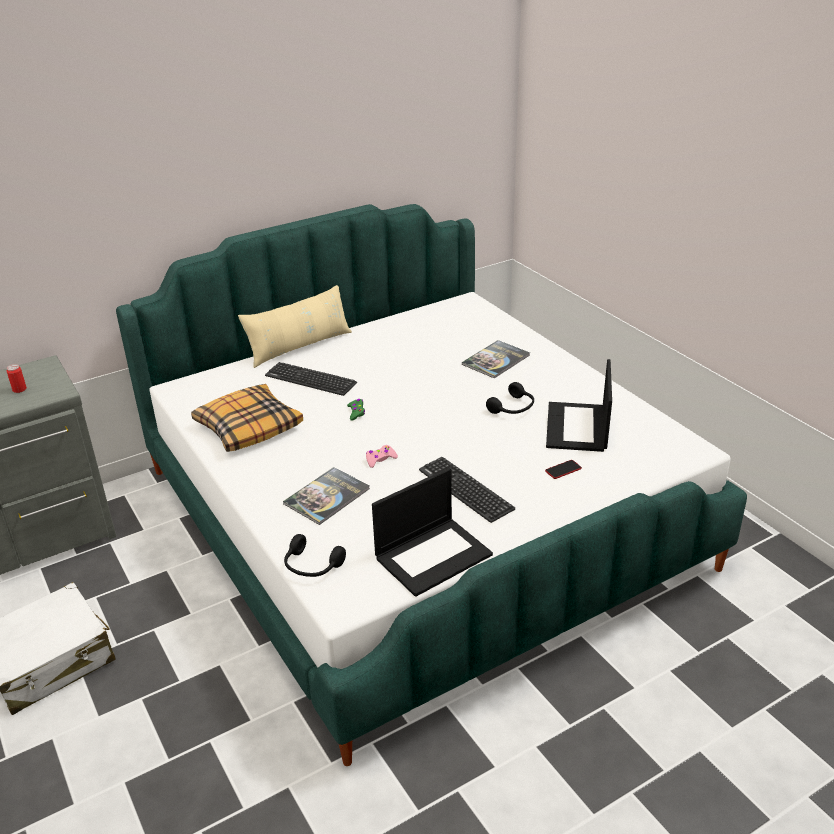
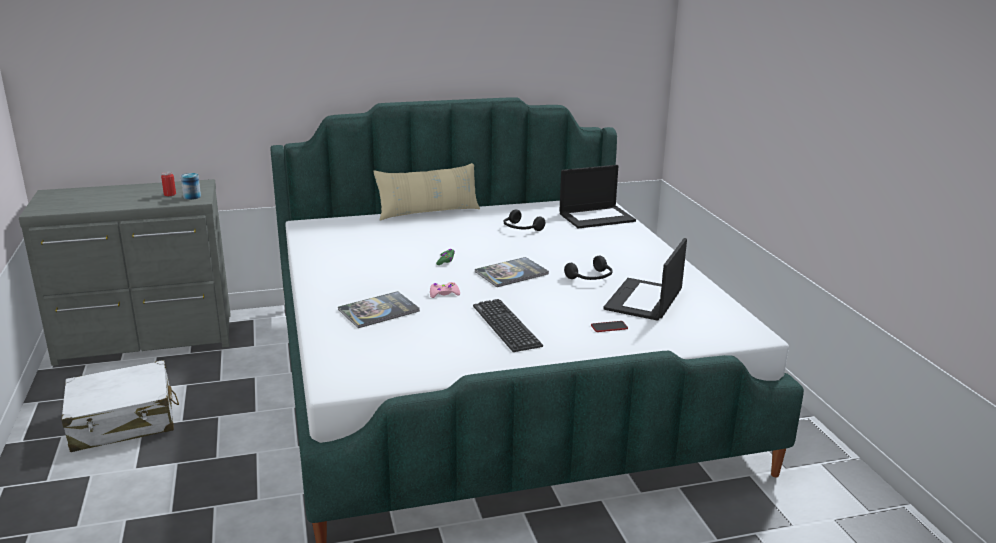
camera: 15 degrees right, 10 degrees down
(48, 388) = (192, 197): none -> can
(248, 427) = (346, 256): pillow -> none
(310, 379) = (422, 234): keyboard -> none
(311, 566) = (330, 354): black headphones -> black headphones (521, 229)
(433, 555) = (444, 365): laptop -> laptop (597, 217)
(496, 360) = (598, 244): book -> book (511, 273)

